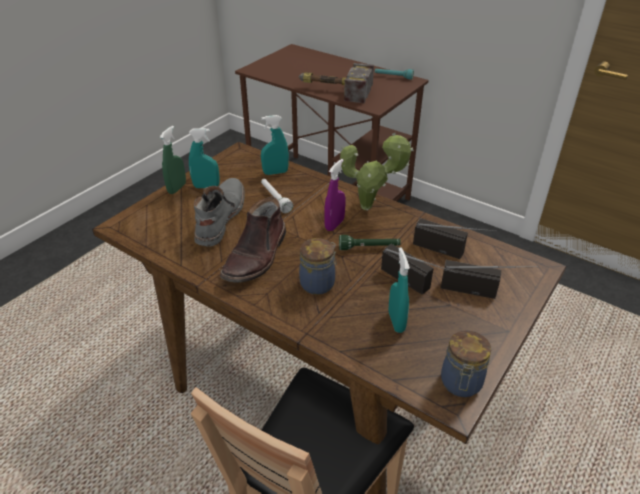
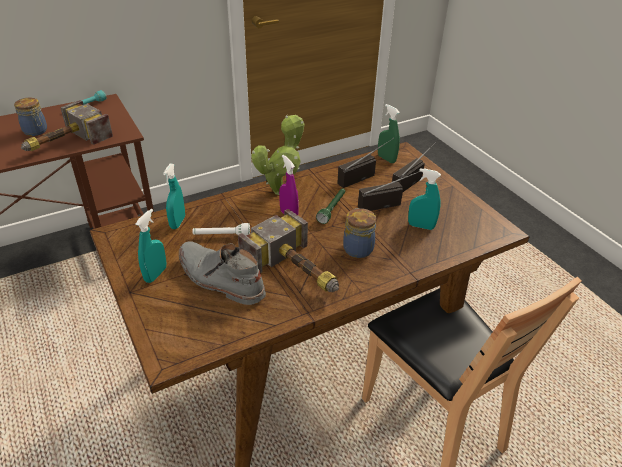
camera: 65 degrees left, 0 degrees up
(177, 188) = (136, 297): green spray bottle -> green spray bottle (386, 159)
(256, 256) = (298, 272): brown boot -> hammer
(460, 384) = (488, 222): jar -> jar (36, 131)

